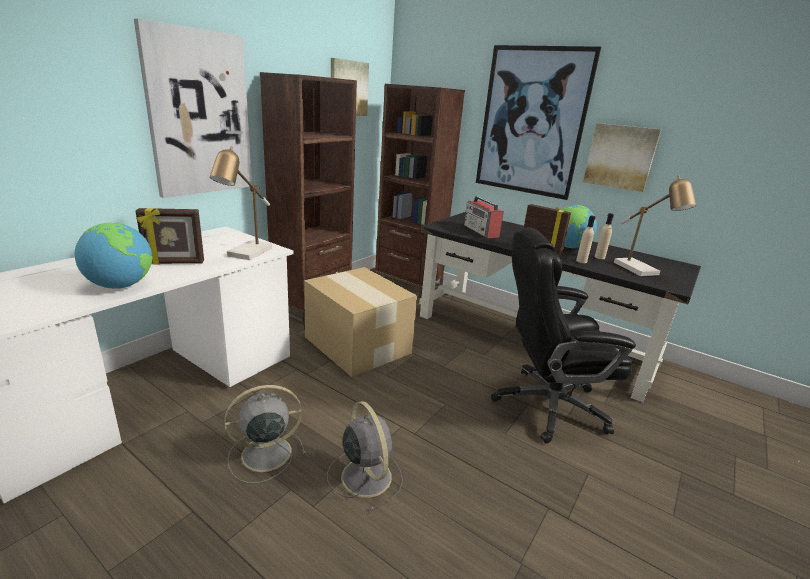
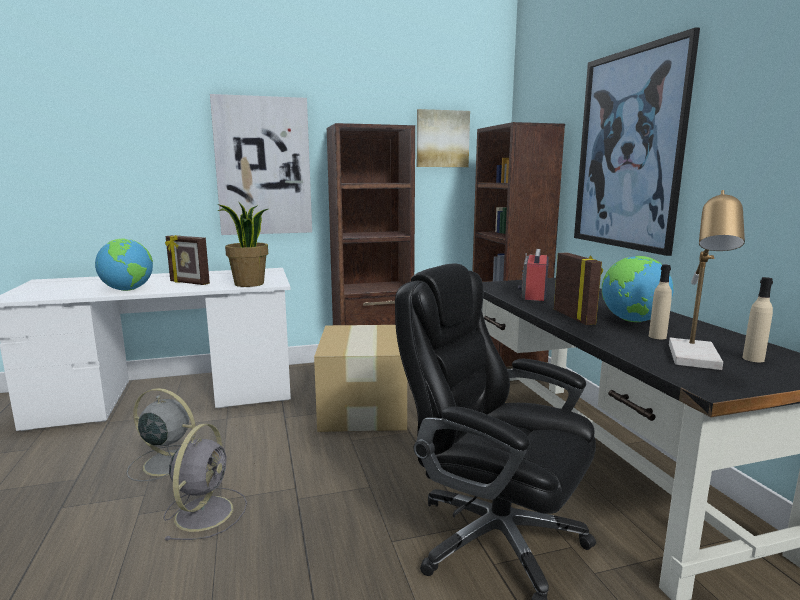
camera: 40 degrees right, 10 degrees down
(247, 254) = (249, 284): table lamp -> potted plant
(581, 261) = (609, 335): beige bottle -> beige bottle (753, 359)
(620, 156) = (735, 183): picture -> none

